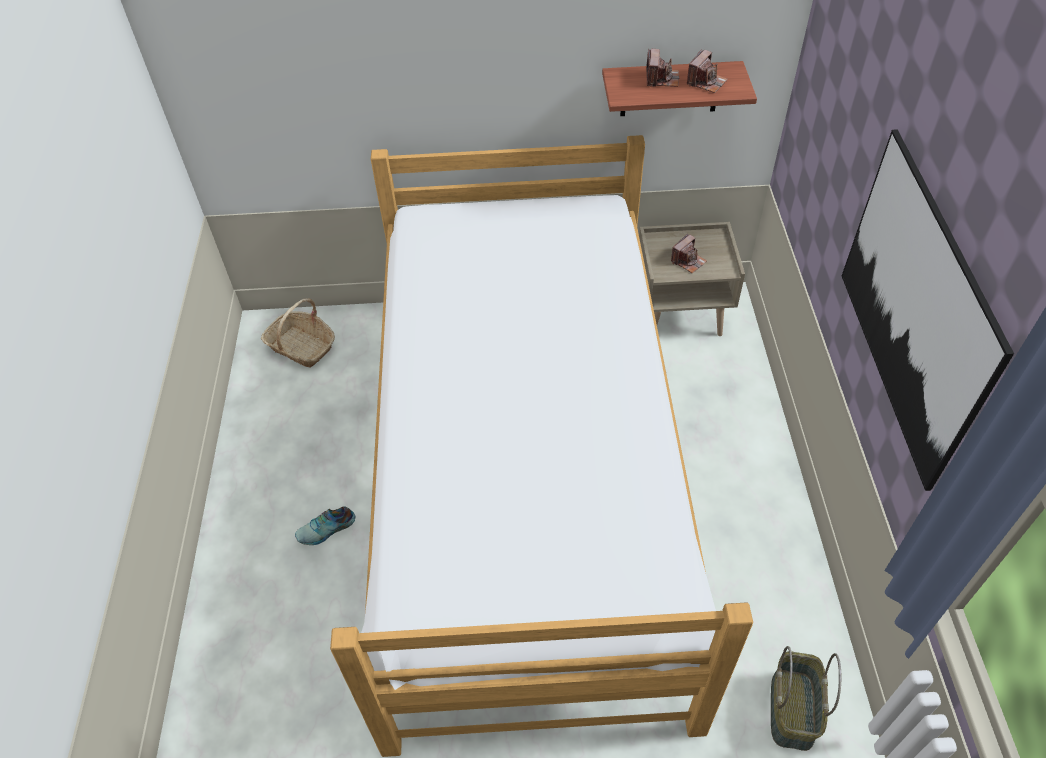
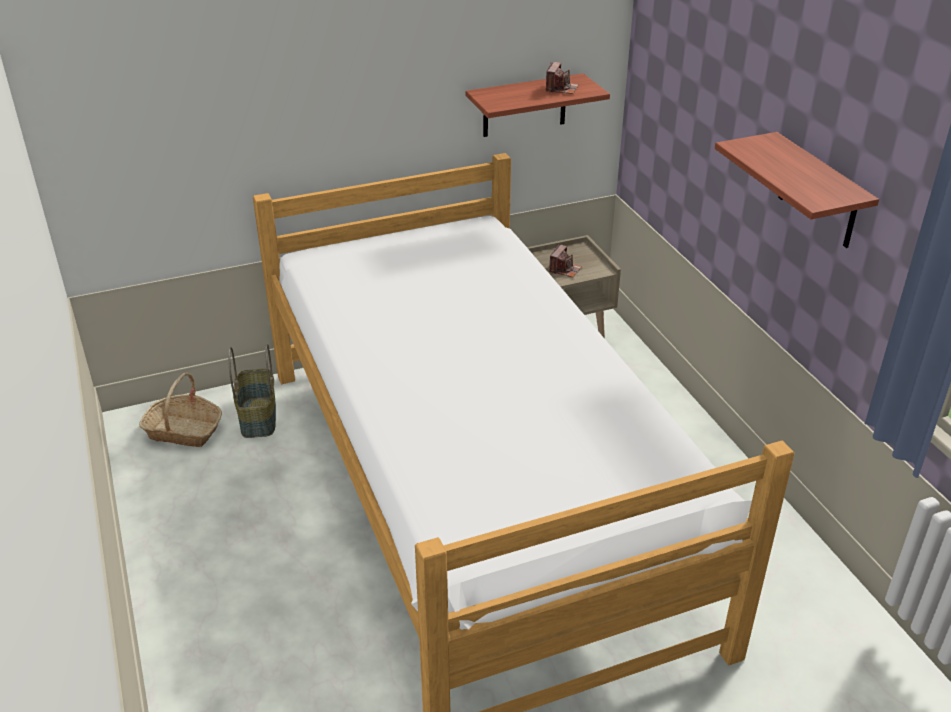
camera: 20 degrees left, 15 degrees down
(327, 530) = (281, 583): shoe -> none
(661, 79) = (522, 91): camera -> none
(793, 710) = (811, 618): basket -> basket (259, 418)
(914, 307) = (818, 192): picture -> shelf

